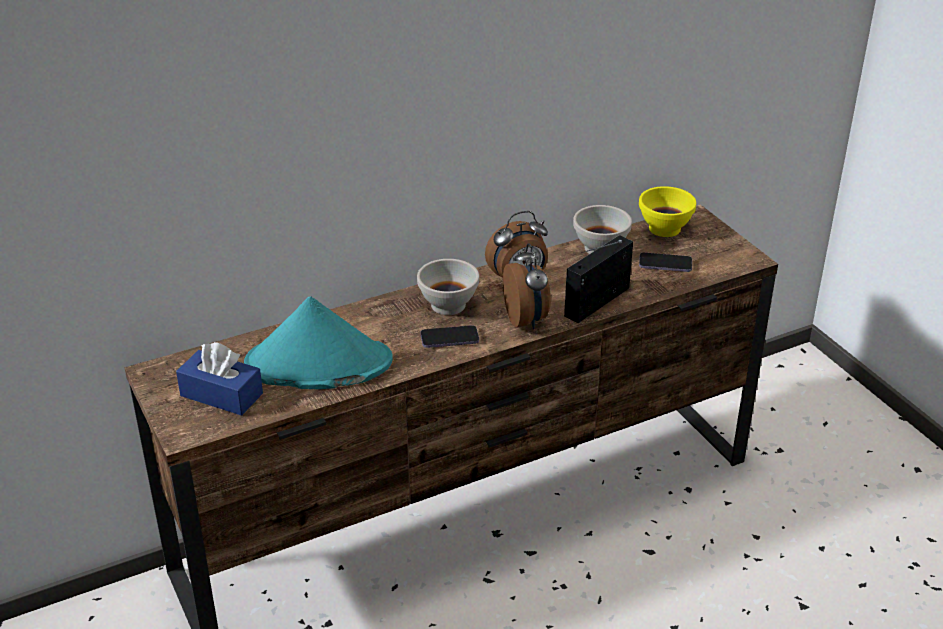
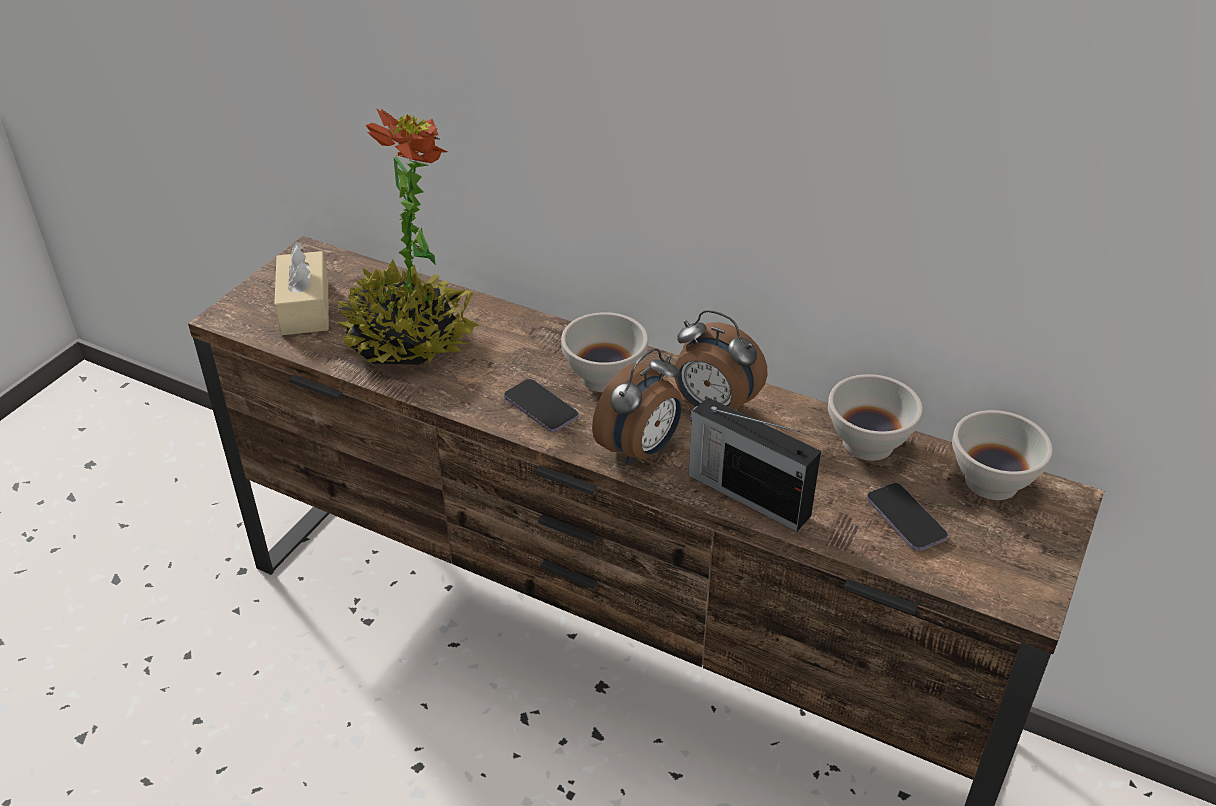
camera: 55 degrees right, 5 degrees up
(221, 394) = (305, 307): blue tissue box -> beige tissue box
(318, 364) = (408, 340): turquoise hat -> potted plant
(598, 301) = (746, 494): radio -> radio turned 150 degrees counterclockwise
(664, 229) = (989, 482): yellow bowl -> white bowl

